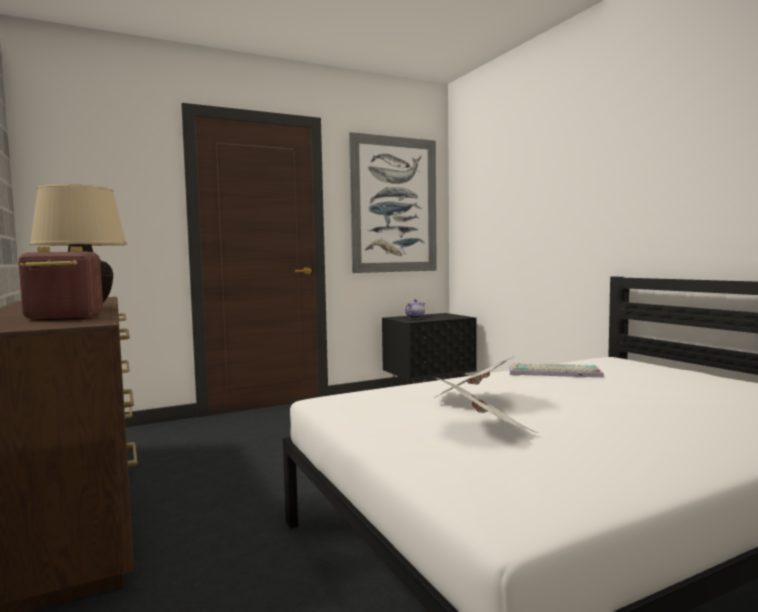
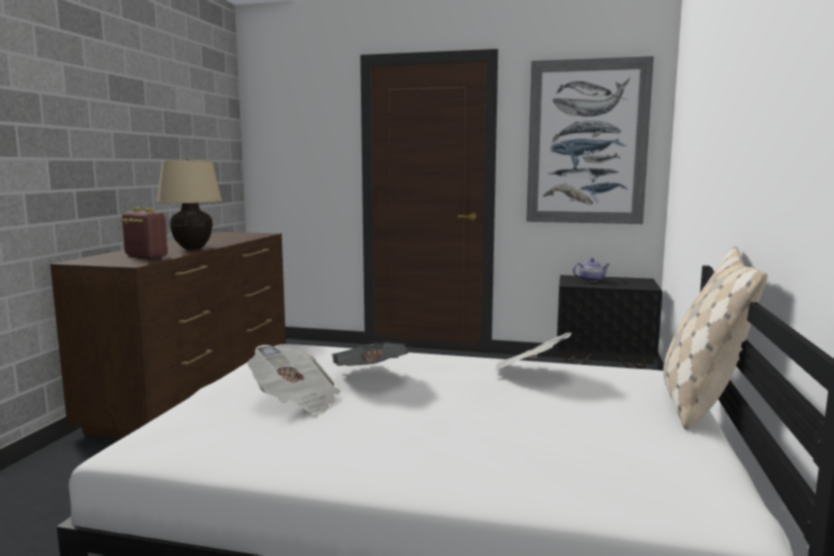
camera: 40 degrees right, 5 degrees up
(553, 372) = (528, 372): keyboard -> newspaper
(670, 365) = (700, 401): none -> beige pillow

